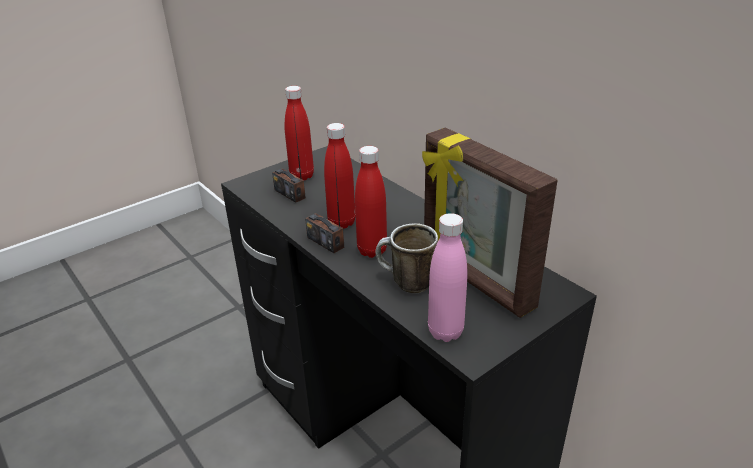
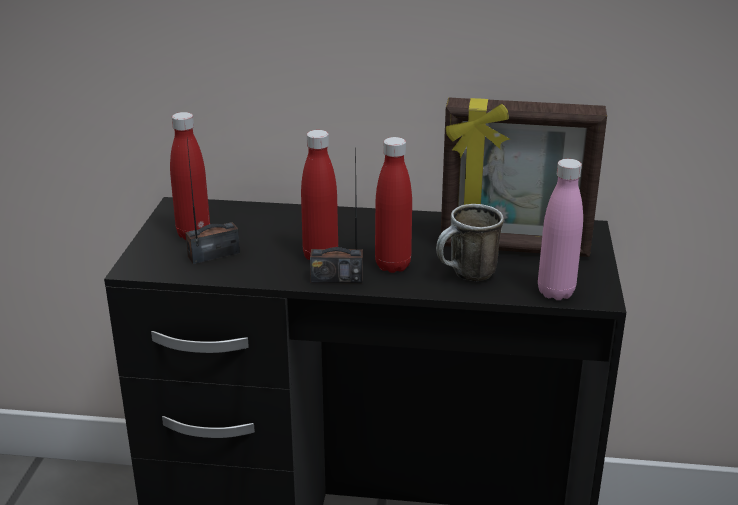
camera: 45 degrees left, 5 degrees down
(290, 194) = (214, 255): radio -> radio turned 150 degrees clockwise

